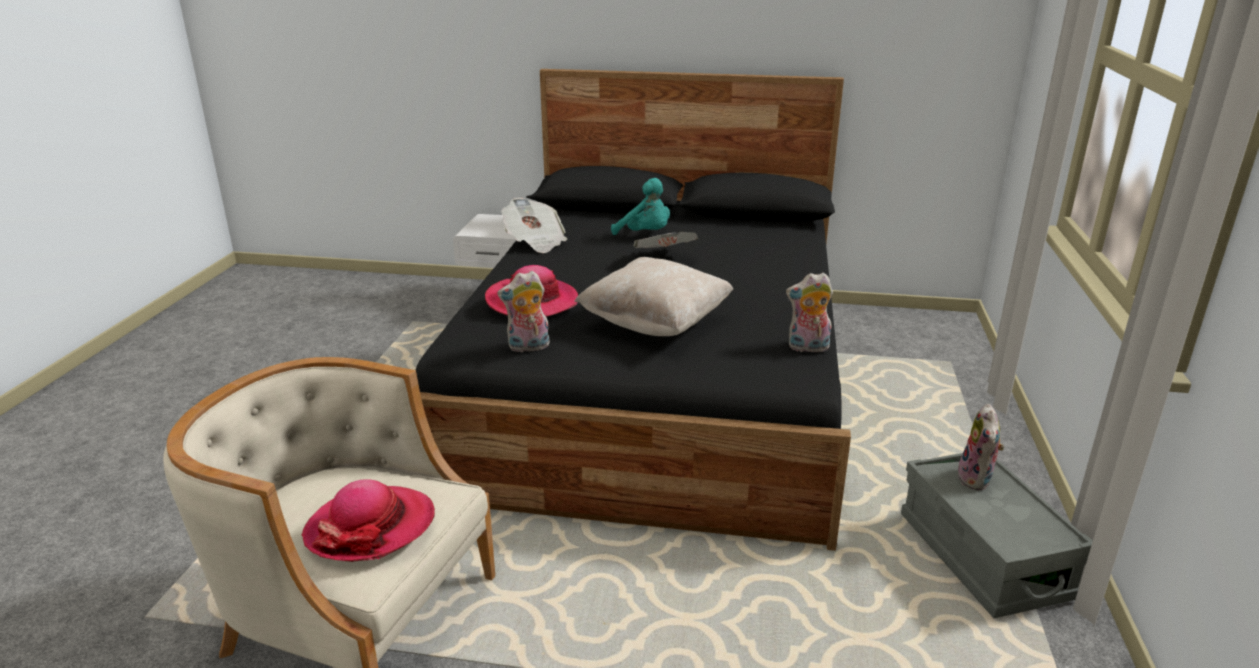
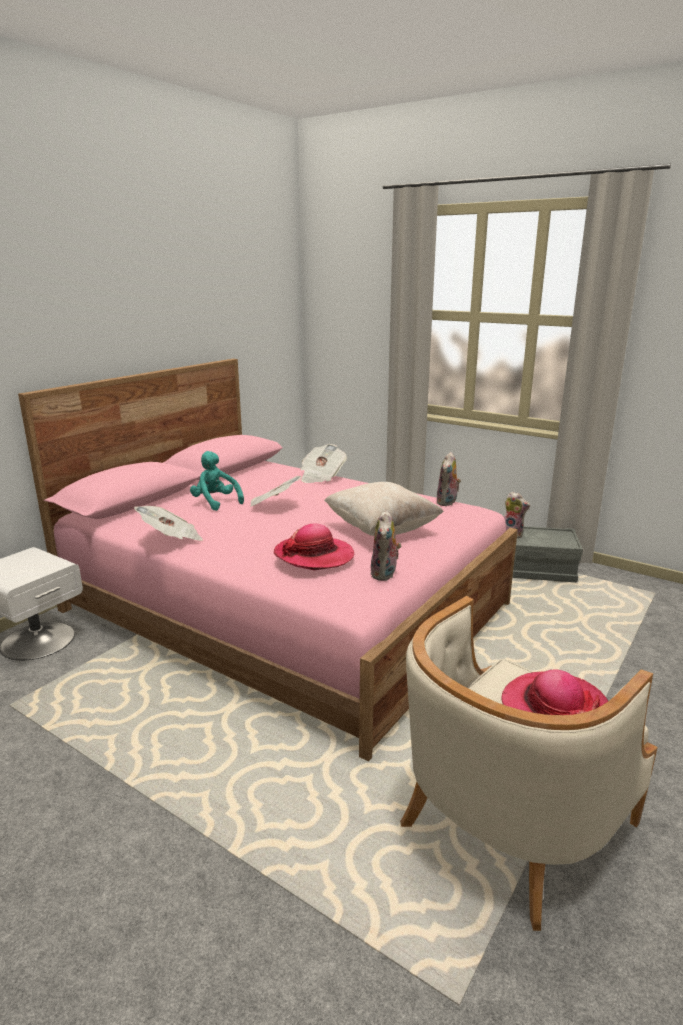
camera: 65 degrees left, 5 degrees down
(645, 234) = (215, 502): turquoise plush toy -> turquoise plush toy turned 105 degrees counterclockwise
(658, 385) = (285, 606): black bed -> pink bed
(797, 260) = (321, 477): none -> newspaper

